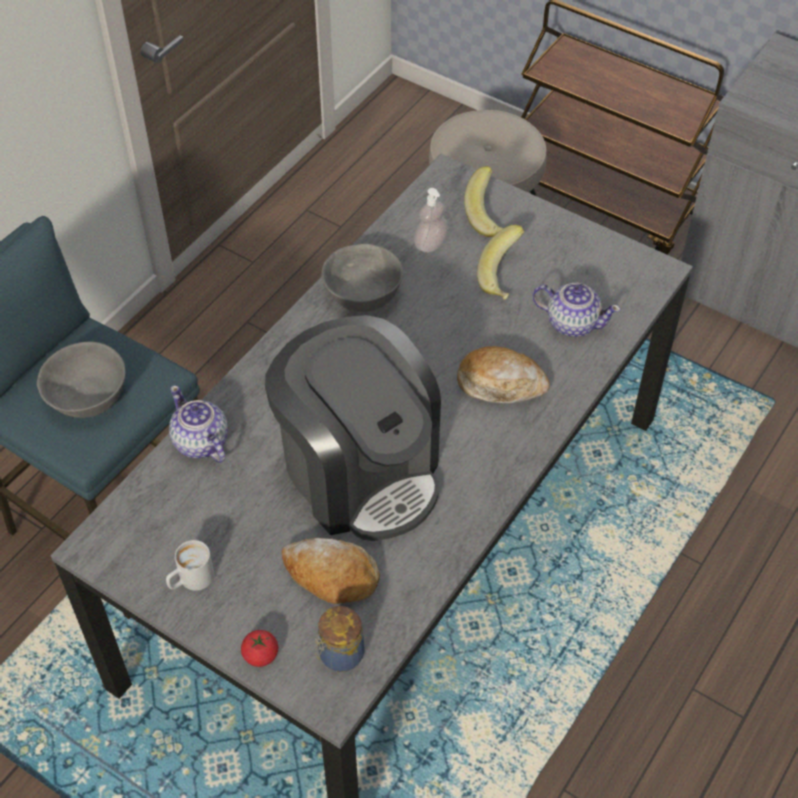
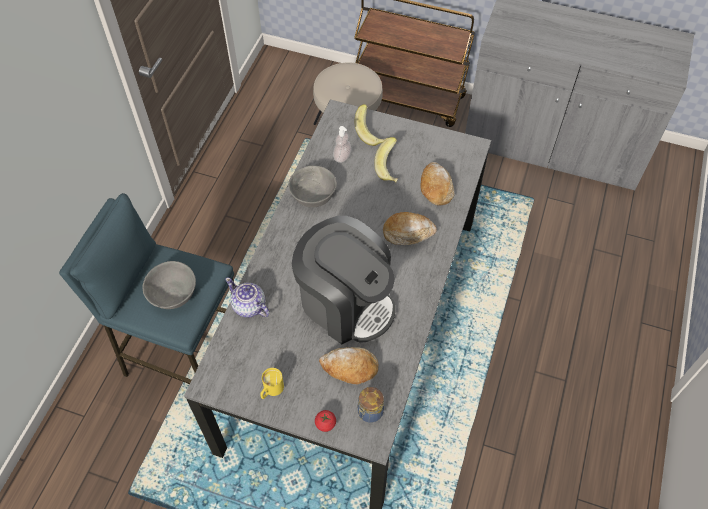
camera: 15 degrees left, 5 degrees up
(190, 580) = (271, 390): white mug -> yellow mug
(572, 322) = (436, 187): teapot -> bread

